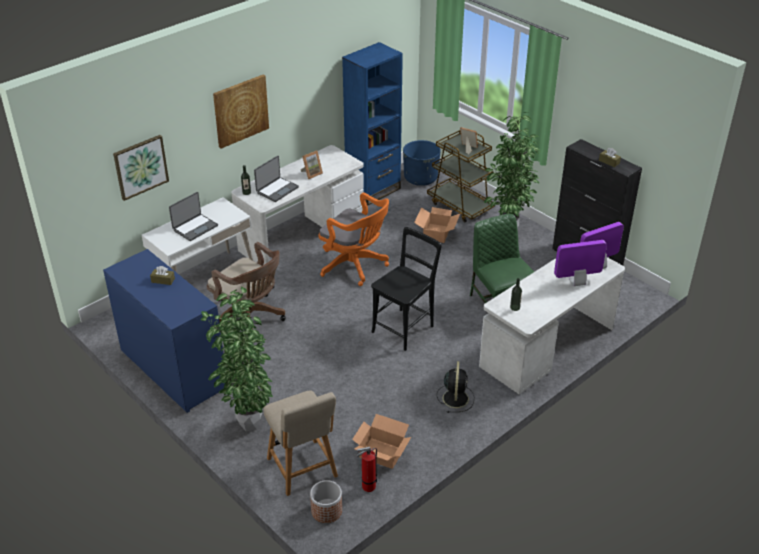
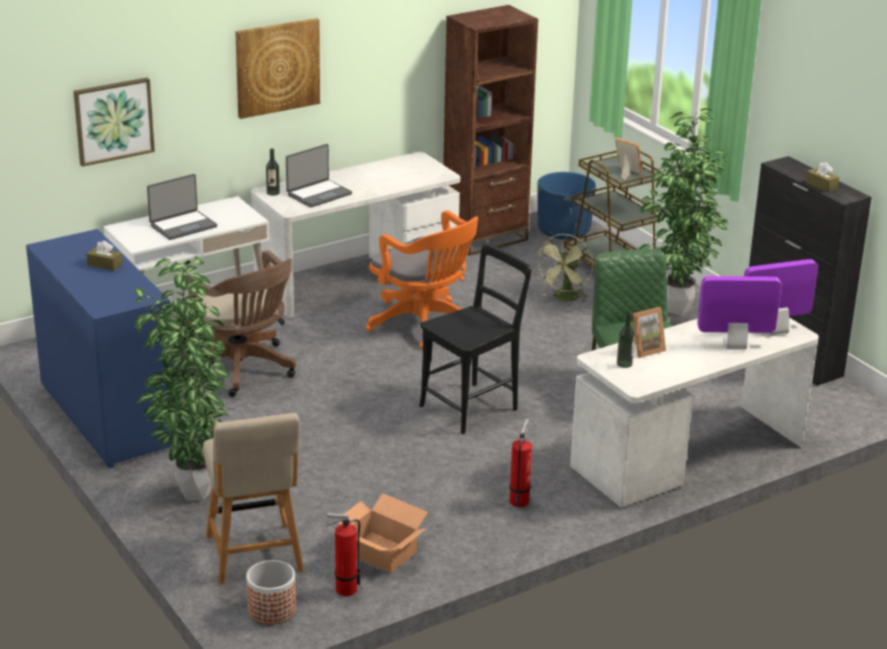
camera: 10 degrees right, 10 degrees down
(311, 173) = (377, 181): picture frame -> picture frame (645, 349)
(373, 191) = (484, 238): blue bookcase -> brown bookcase
(437, 233) = (565, 299): cardboard box -> green fan
(455, 397) = (520, 500): black fan -> fire extinguisher

